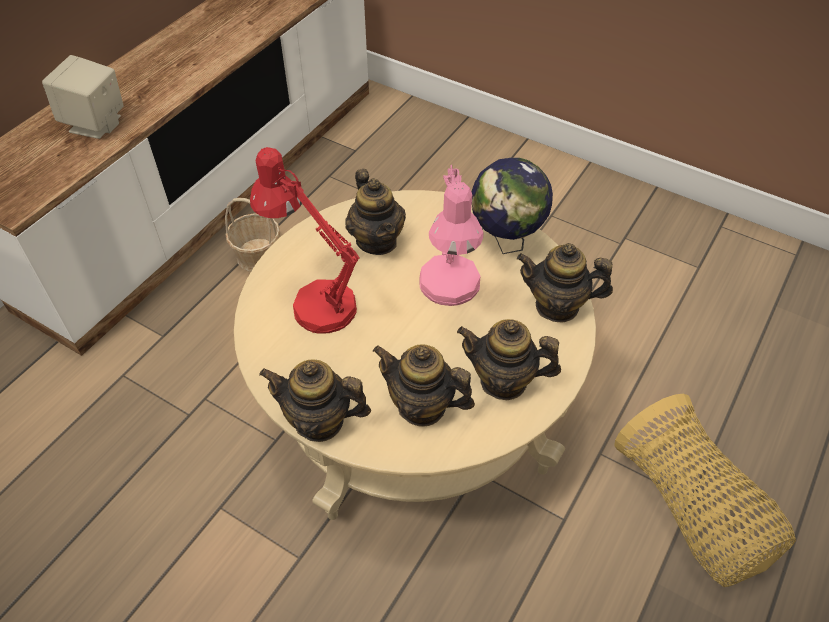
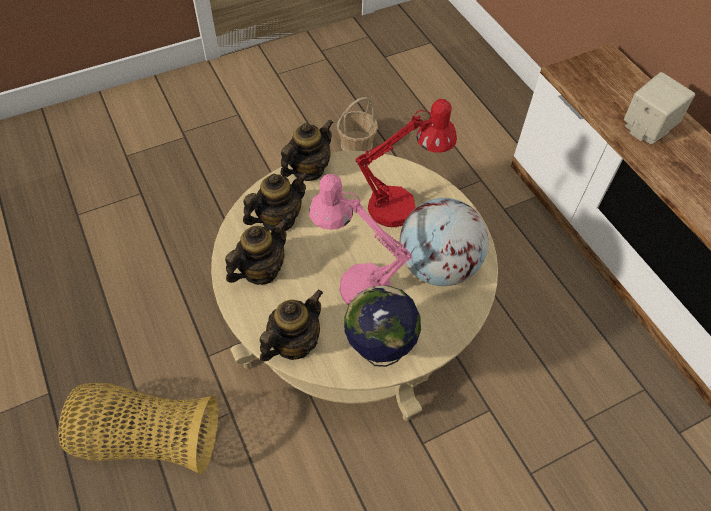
camera: 120 degrees right, 5 degrees up
(257, 256) = (558, 291): basket -> basket (357, 144)
(377, 241) = (437, 266): teapot -> globe

